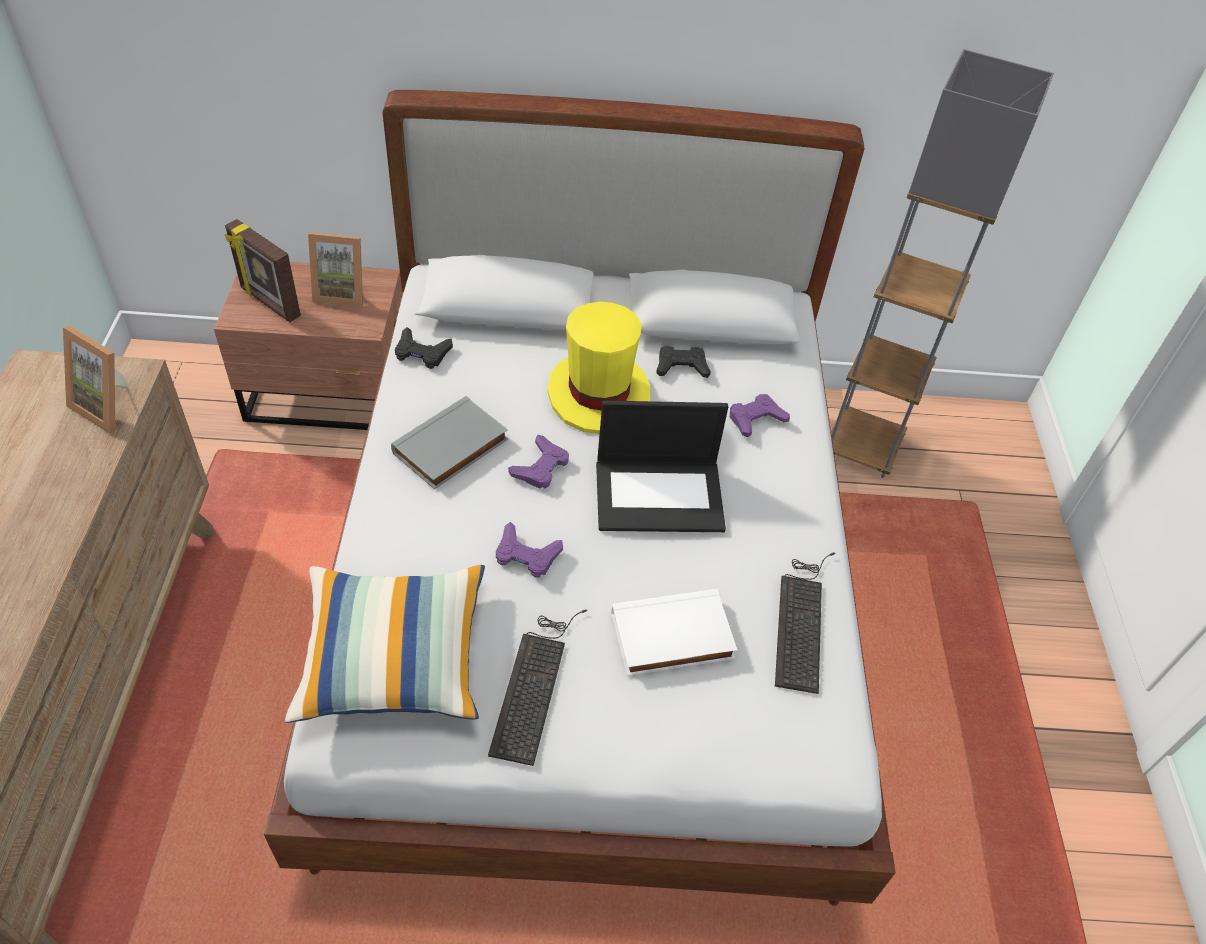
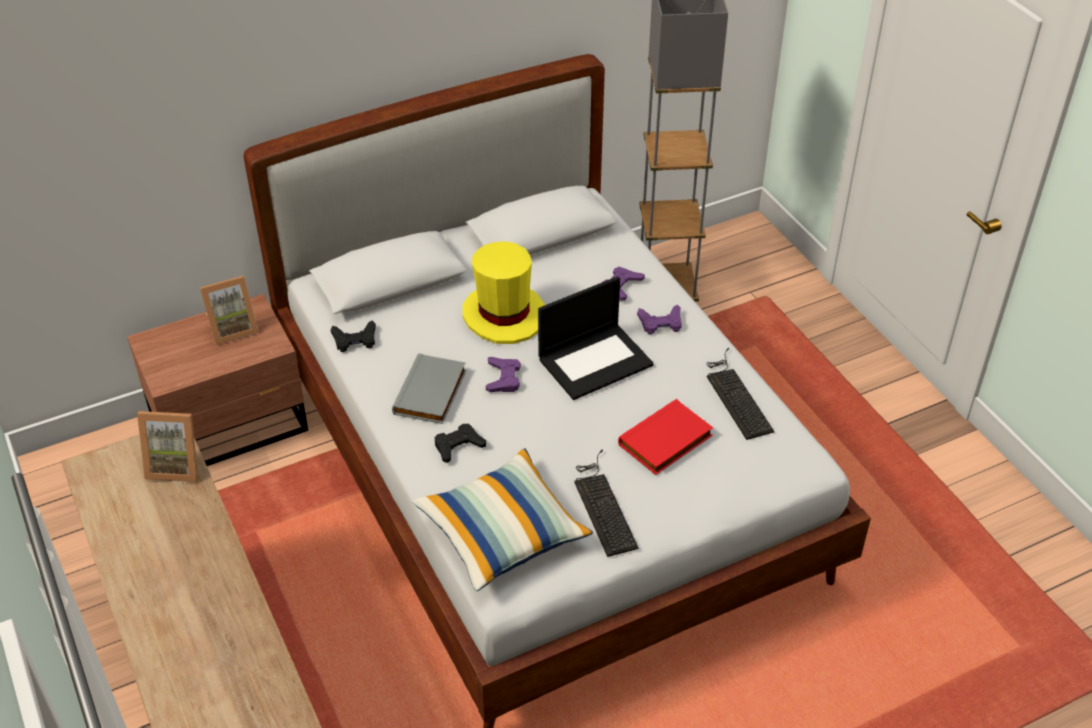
camera: 25 degrees left, 5 degrees down
(269, 303) = (181, 360): picture frame -> none
(526, 555) = (539, 435): purple game controller -> purple game controller (660, 323)
(671, 638) = (666, 442): white book -> red book
(681, 366) = (546, 273): black game controller -> black game controller (458, 446)

